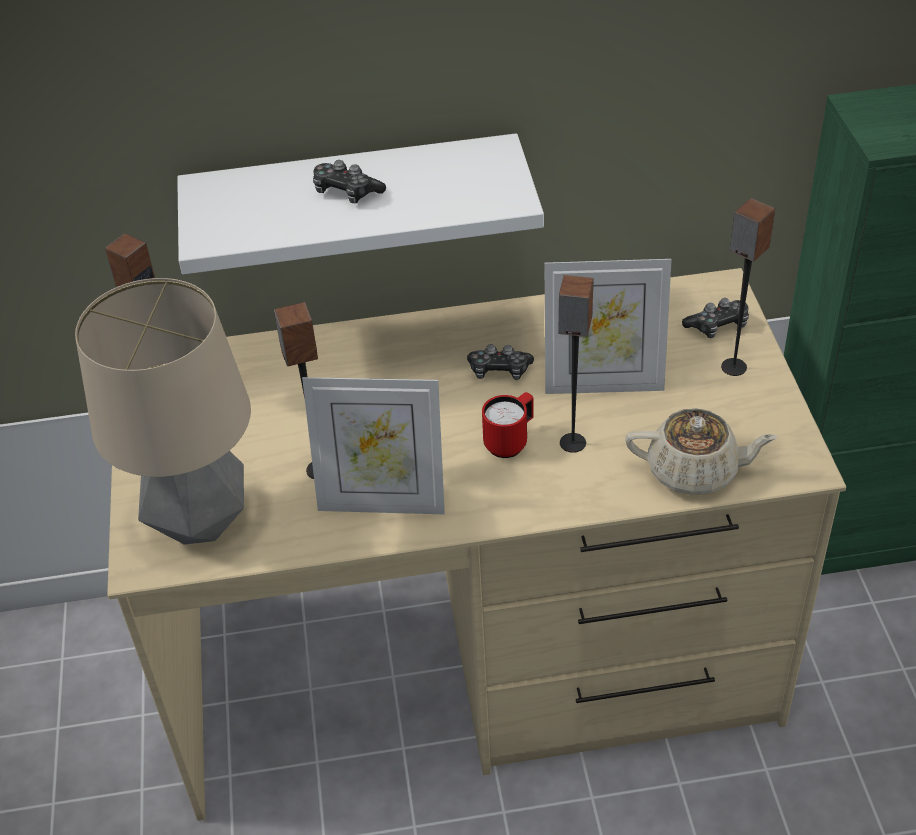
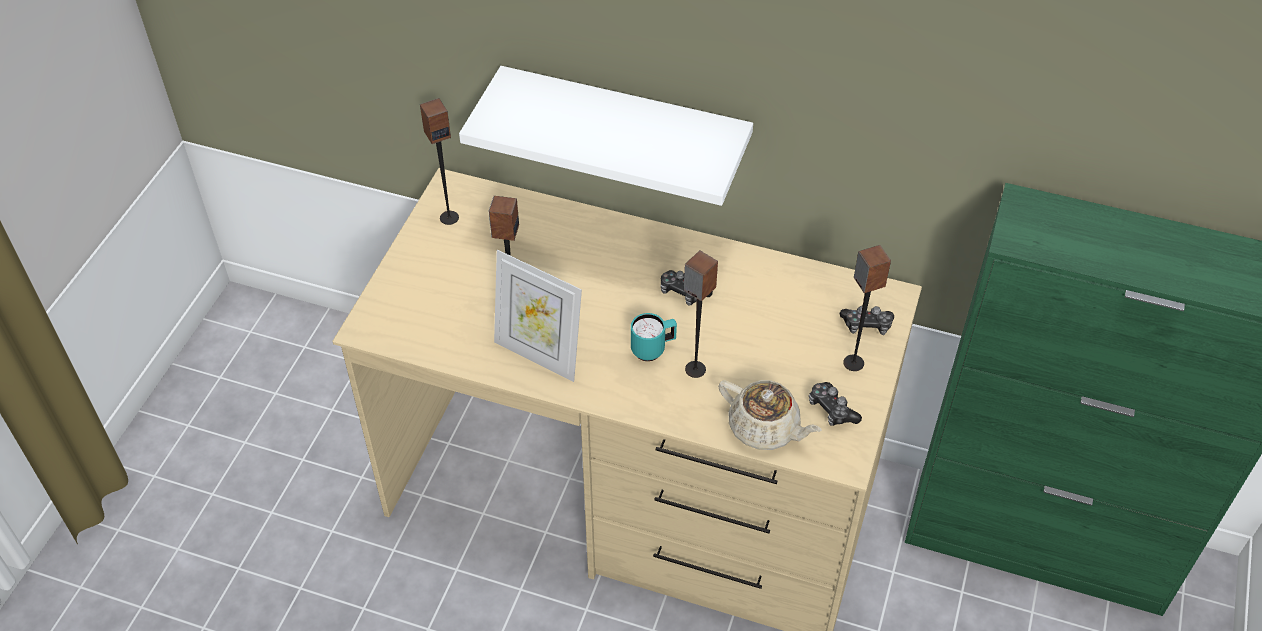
camera: 25 degrees right, 5 degrees up
(199, 521) = (416, 316): table lamp -> none
(346, 192) = (601, 124): game controller -> game controller (831, 409)
(510, 442) = (653, 349): red mug -> turquoise mug
(603, 383) = (749, 334): picture frame -> none

